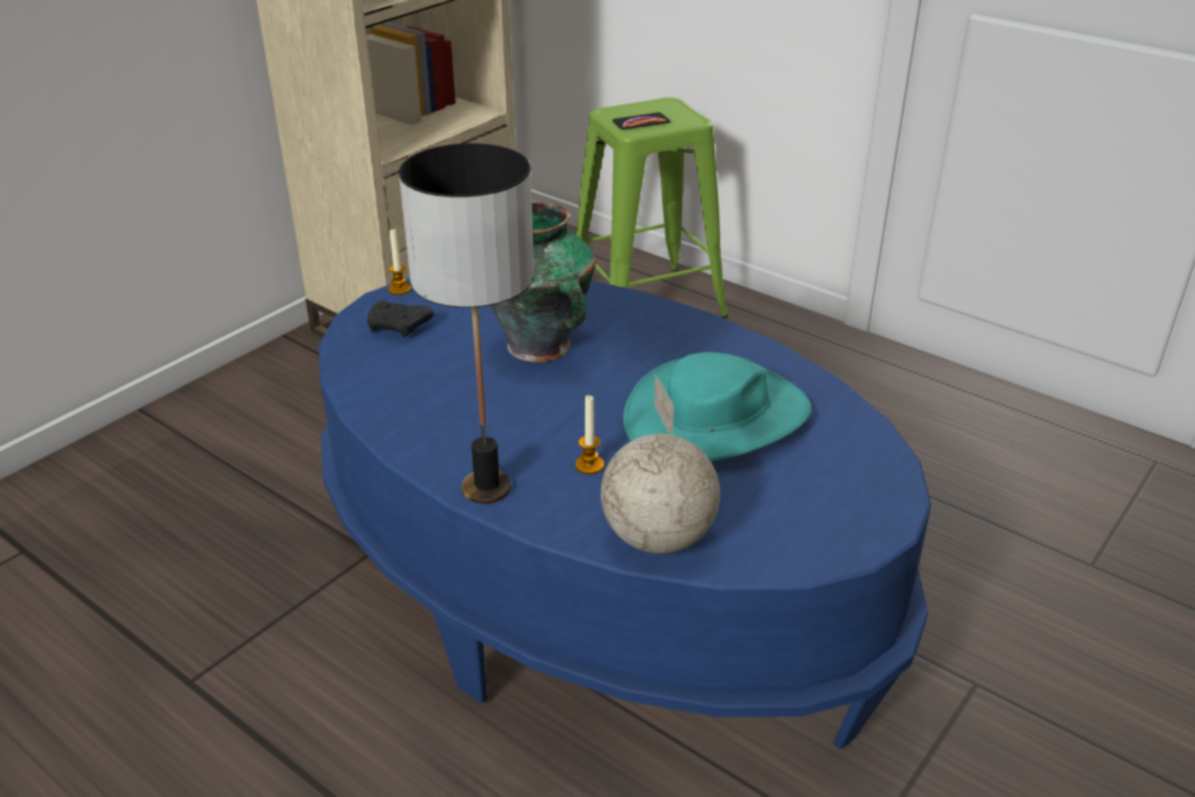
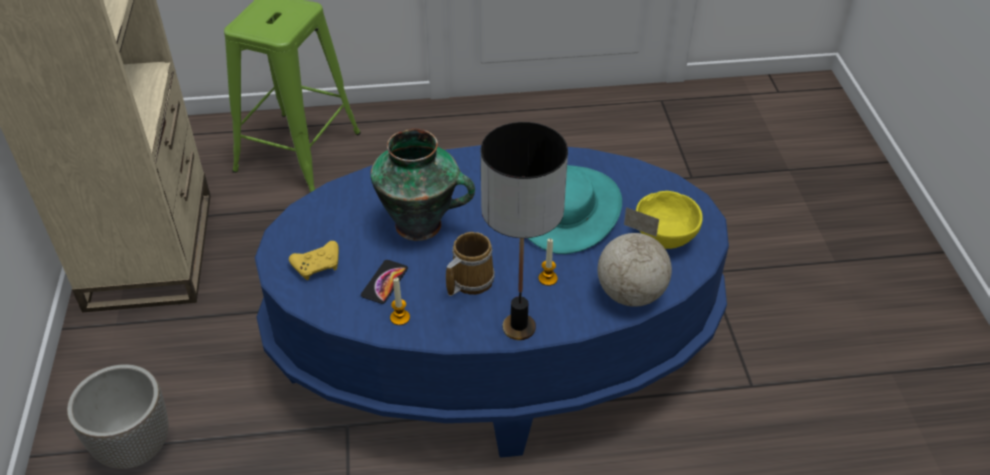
camera: 45 degrees left, 10 degrees up
(205, 452) = (136, 447): none -> planter
(399, 289) = (275, 240): candle -> candle (400, 318)
(399, 327) = (318, 265): black game controller -> yellow game controller
(508, 418) = (469, 280): none -> mug
(641, 122) = (275, 25): phone -> phone (384, 282)
(795, 511) = (665, 237): none -> yellow bowl

